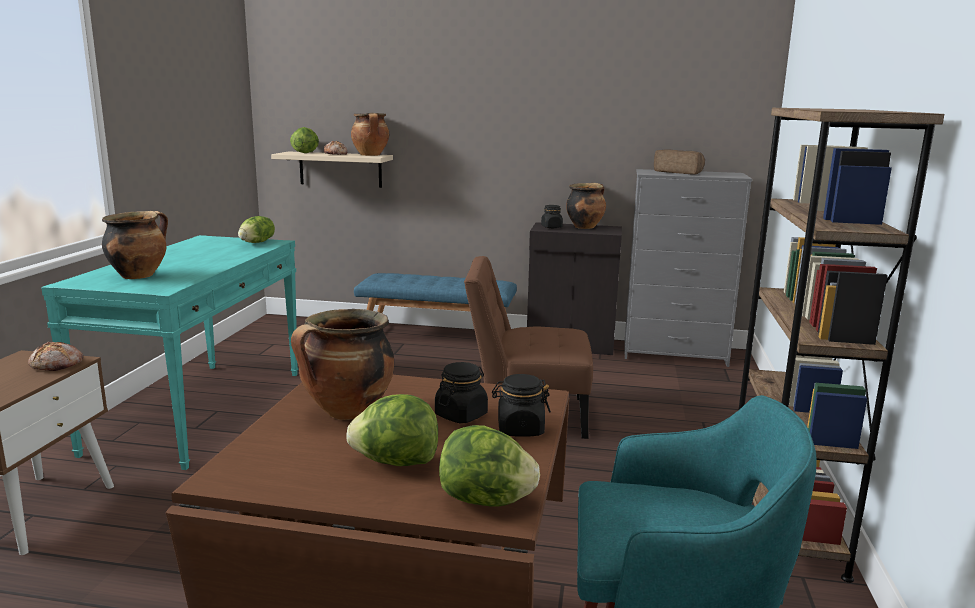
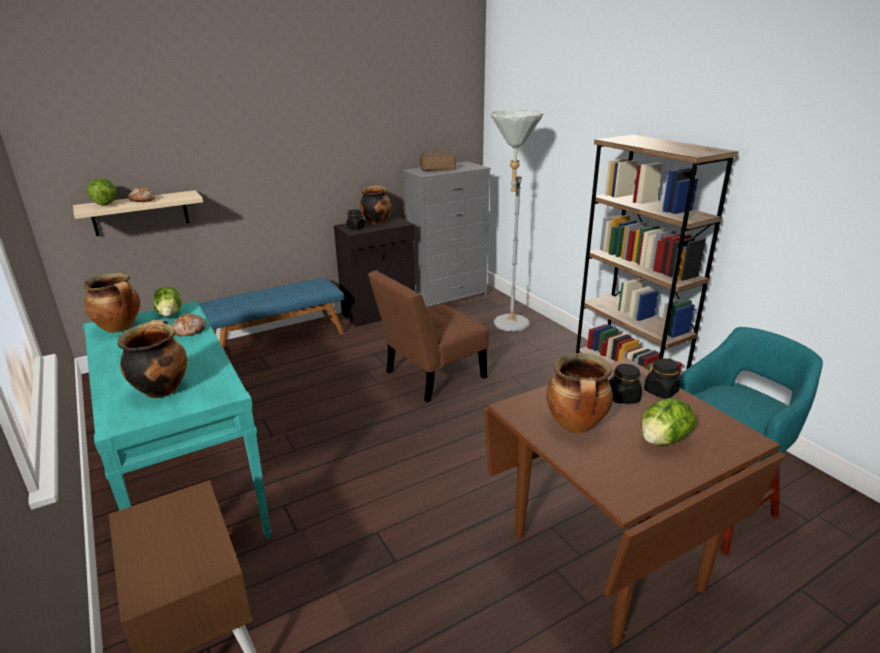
camera: 40 degrees left, 10 degrees up
(57, 365) = (189, 506): bread -> bread (190, 330)
(371, 155) = (181, 195): cooking pot -> cooking pot (120, 328)
(486, 501) = (732, 437): lettuce -> none
(704, 404) = (508, 327): none -> grey floor lamp

